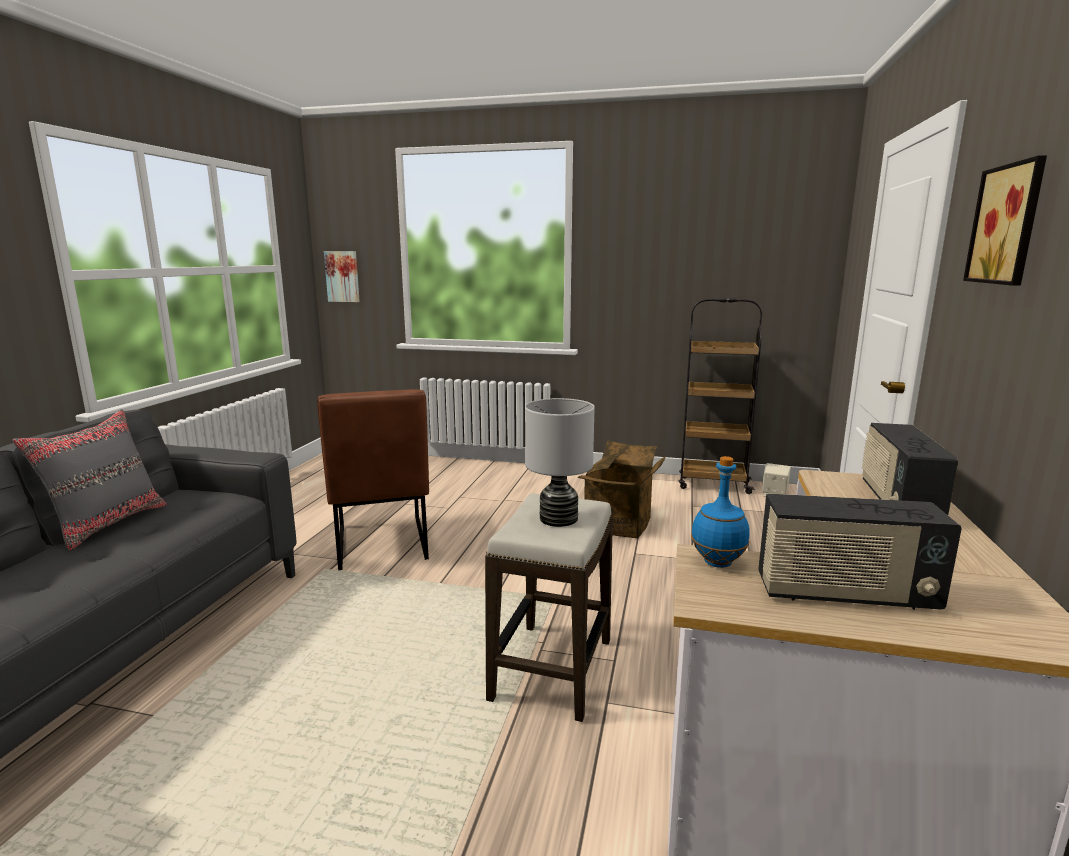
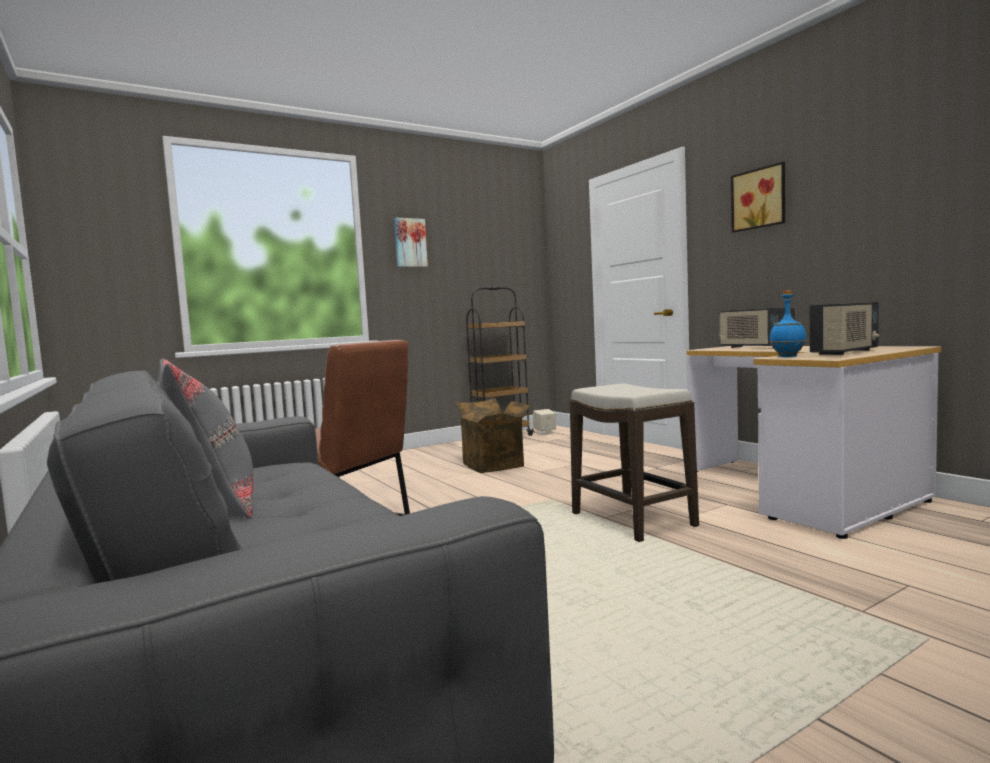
camera: 45 degrees left, 10 degrees down
(343, 276) = (85, 276): picture -> picture (410, 243)
(558, 519) = (630, 388): grey table lamp -> none

